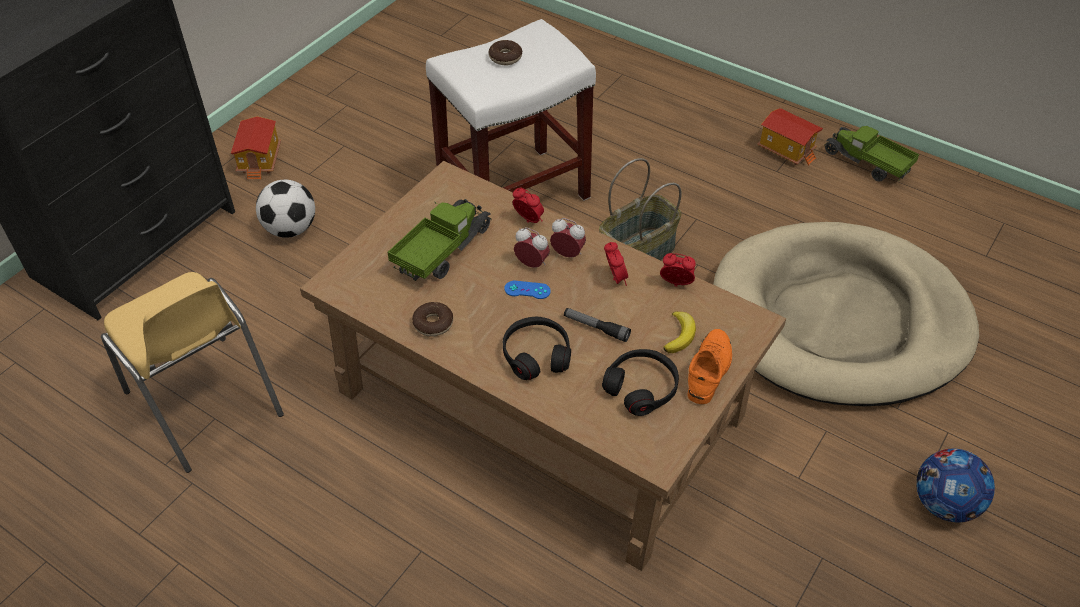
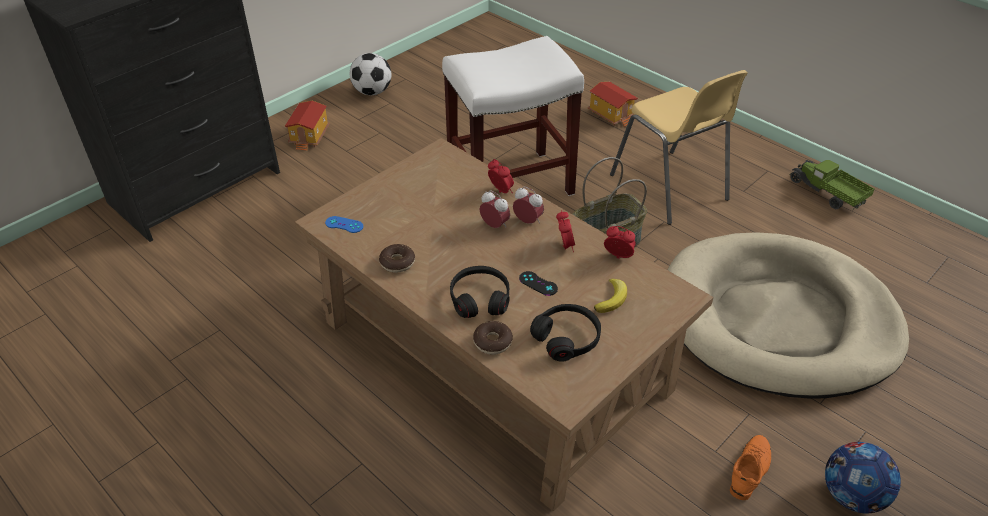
camera: 10 degrees right, 5 degrees down
(205, 404) = (215, 317): yellow chair -> yellow chair (669, 188)
(290, 229) = (320, 191): football -> football (372, 92)
(442, 251) = (421, 207): toy truck -> none
(505, 57) = (508, 61): donut -> donut (492, 342)
(527, 290) = (485, 246): blue game controller -> blue game controller (344, 224)
(596, 328) = (538, 283): flashlight -> black game controller
(709, 370) = (632, 331): orange shoe -> orange shoe (750, 470)
(786, 150) = (755, 175): toy house -> toy house (611, 115)

